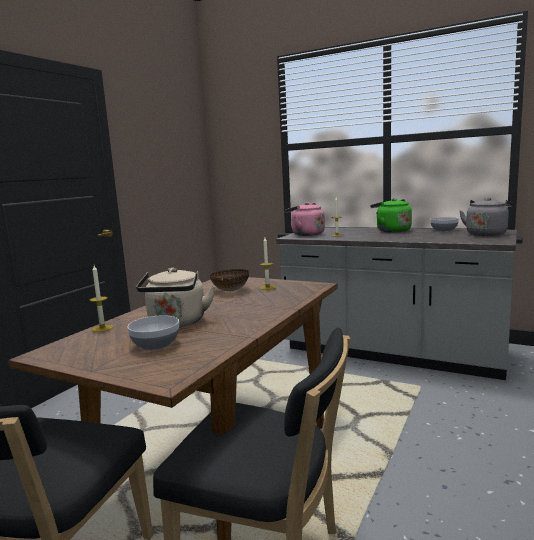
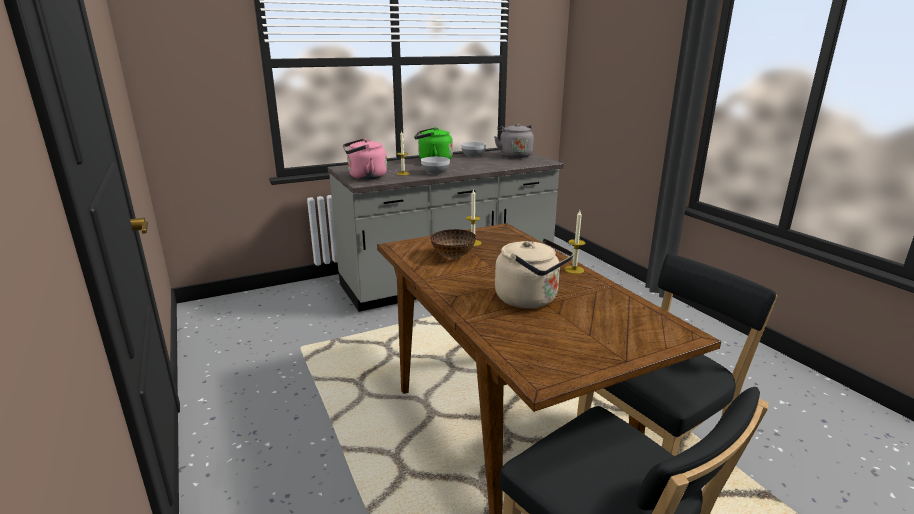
camera: 55 degrees left, 10 degrees up
(102, 328) = (490, 334): candle -> candle (574, 270)
(156, 345) = (586, 321): bowl -> bowl (436, 172)

